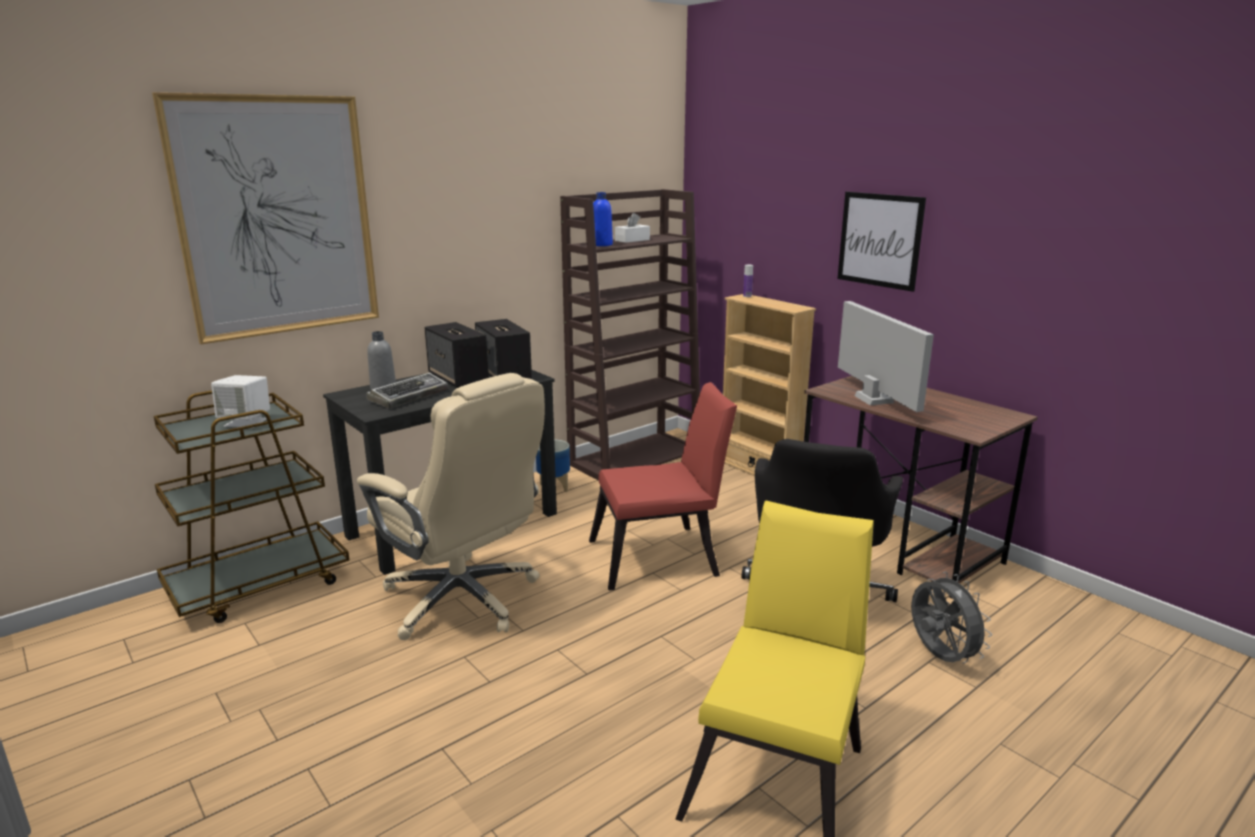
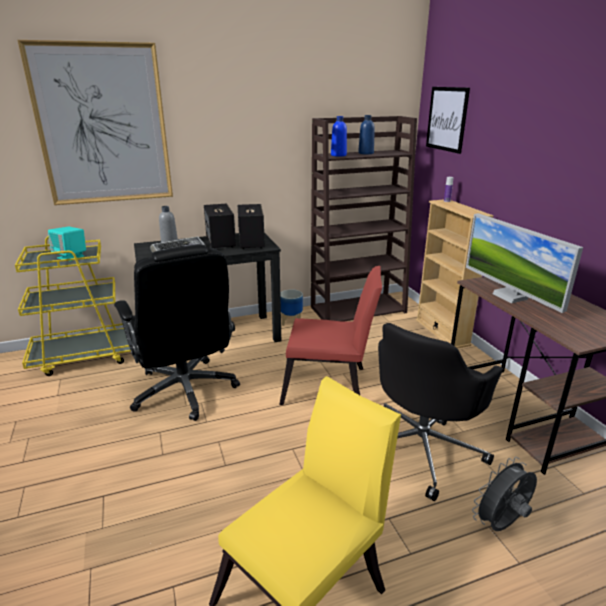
camera: 20 degrees right, 5 degrees up
(246, 422) = (71, 257): white speaker -> turquoise speaker
(259, 585) = (84, 356): brown cart -> yellow cart
(463, 600) = (185, 391): beige office chair -> black office chair
(632, 240) = (366, 153): white tissue box -> blue bottle
(874, 399) = (510, 296): monitor -> monitor turned 150 degrees clockwise
(880, 240) = (547, 162): picture -> picture (447, 119)
(939, 657) = (501, 525): grey fan -> grey fan turned 120 degrees counterclockwise

